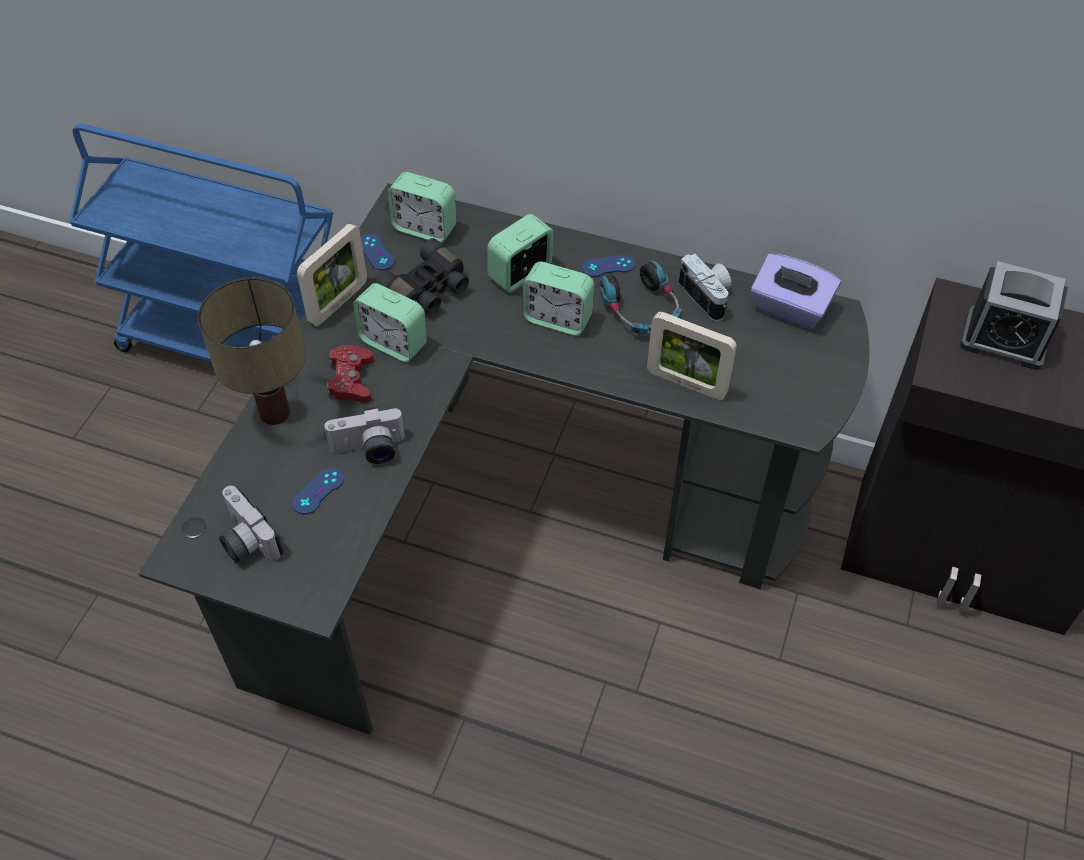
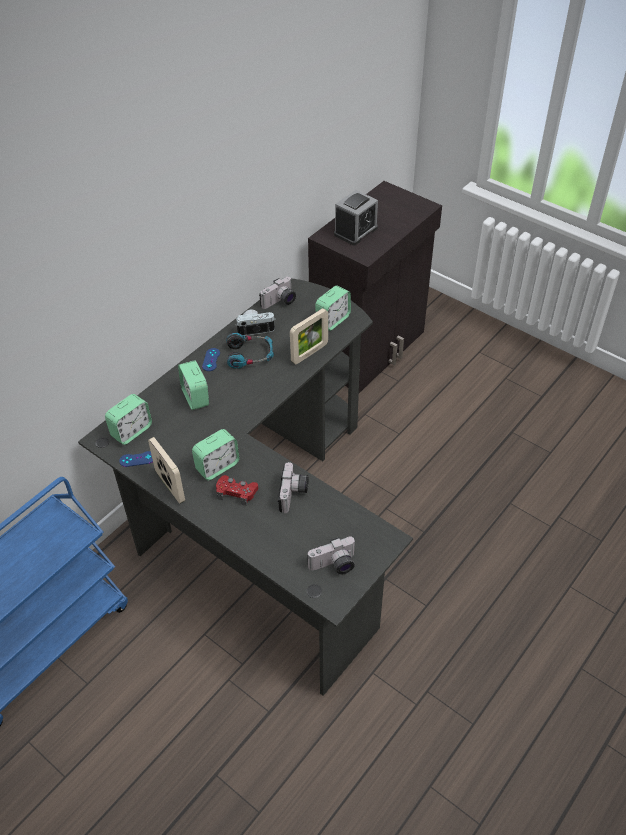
camera: 70 degrees left, 5 degrees down
(276, 413) = (244, 534): table lamp -> none
(318, 491) = (313, 524): blue game controller -> none
(428, 291) = (184, 441): black binoculars -> none
(557, 319) = (238, 390): alarm clock -> alarm clock (333, 320)
(789, 309) = (280, 302): purple tissue box -> camera

